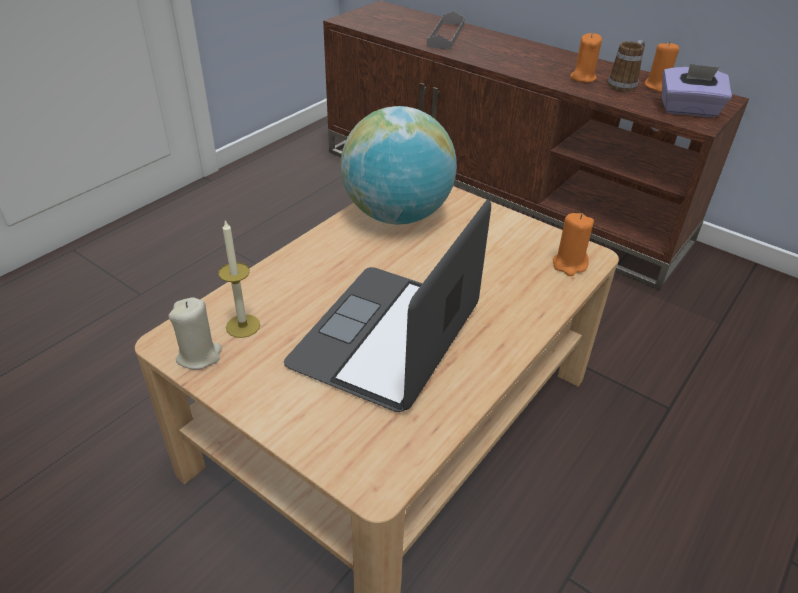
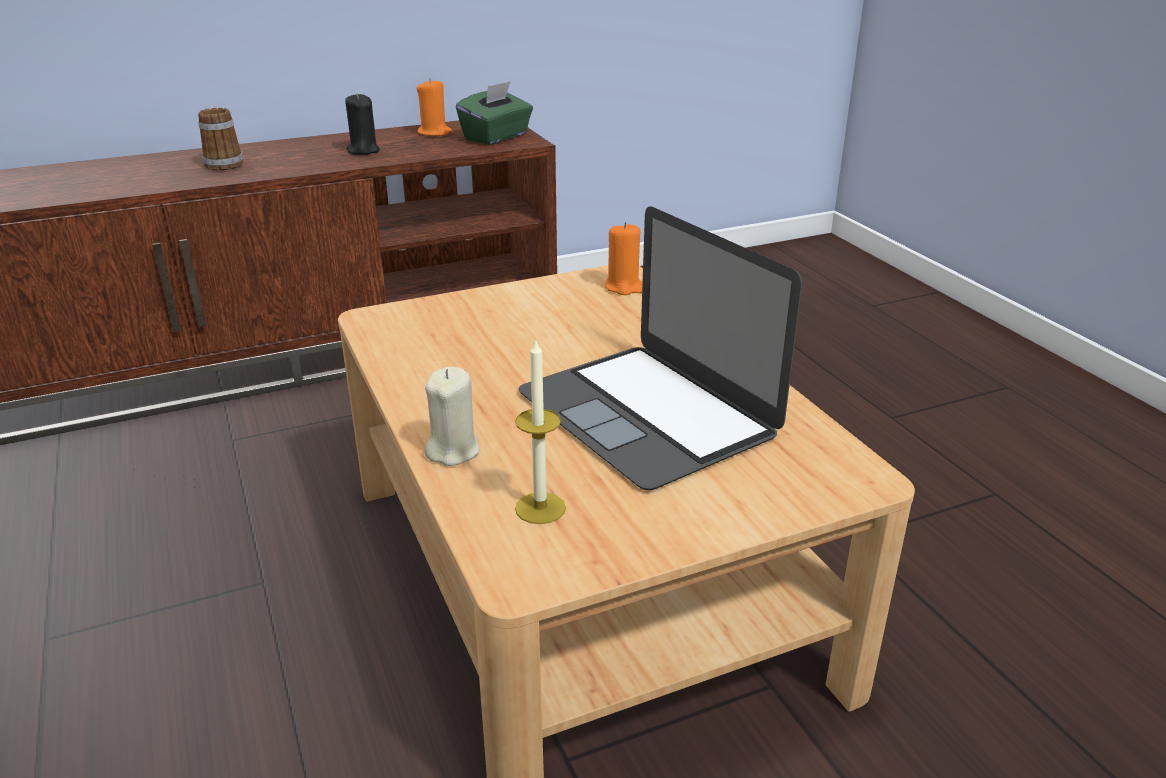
camera: 60 degrees left, 10 degrees down
(199, 355) = (571, 557): beige candle -> beige candle (453, 451)
(397, 215) = (427, 345): globe -> none
(446, 35) = (125, 174): grey tray -> none
(582, 78) = (363, 151): orange candle -> black candle
(624, 84) = (408, 141): mug -> mug (223, 162)
(688, 110) = (496, 137): purple tissue box -> green tissue box

